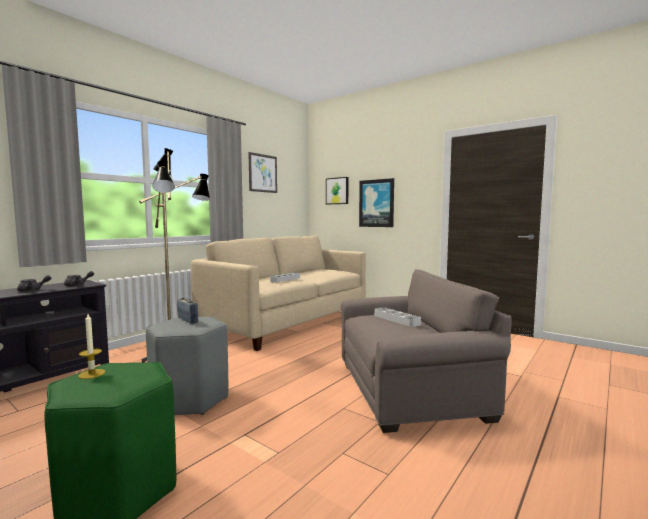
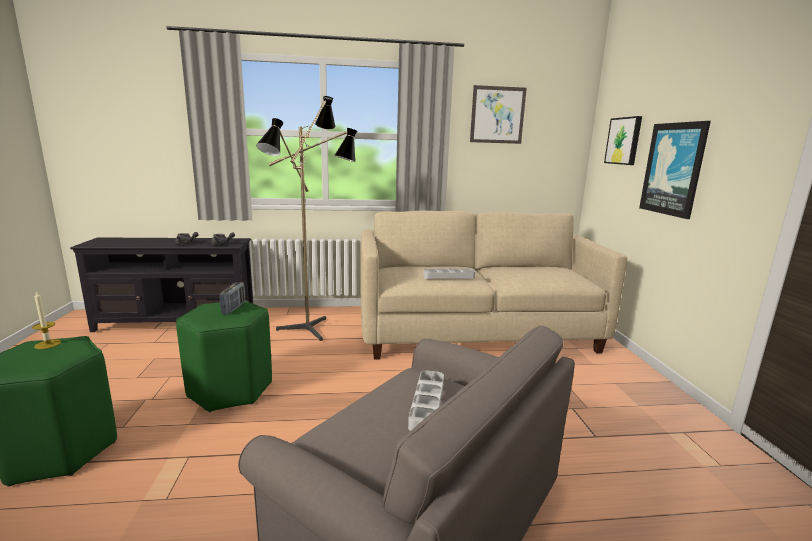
camera: 45 degrees right, 10 degrees up
(190, 399) = (231, 390): grey stool -> green stool

